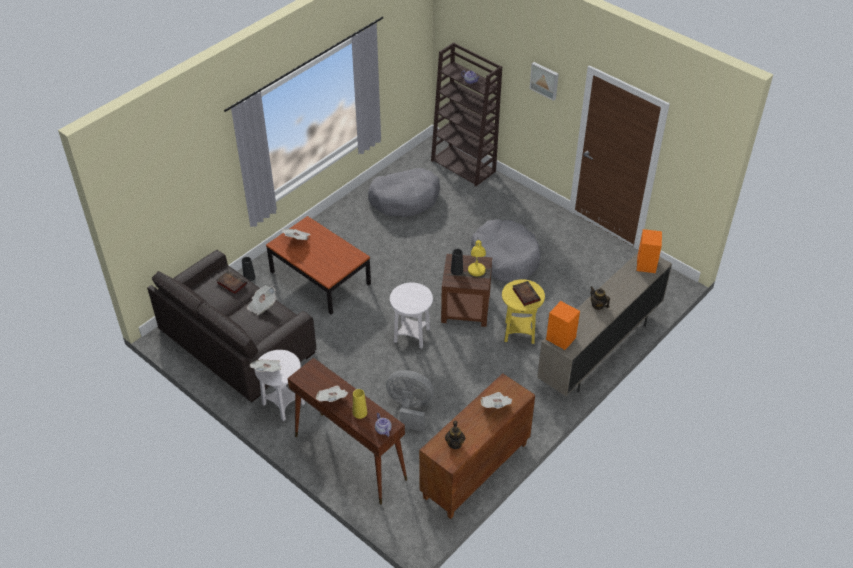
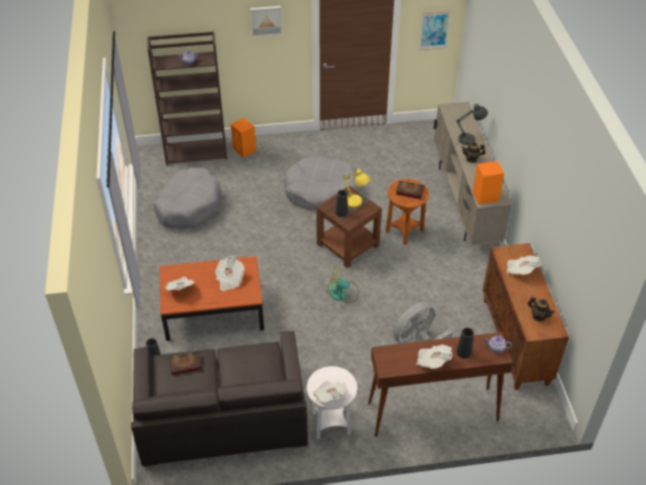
camera: 50 degrees left, 0 degrees up
(262, 305) = (237, 358): newspaper -> newspaper (229, 279)
(360, 412) = (464, 352): yellow vase -> black vase
(411, 335) = (342, 293): white side table -> fan
(519, 332) = (404, 231): yellow side table -> brown side table
(620, 290) = (469, 140): none -> grey table lamp
(646, 265) = (457, 113): orange speaker -> orange speaker (244, 150)
(691, 178) = (434, 30): none -> picture

